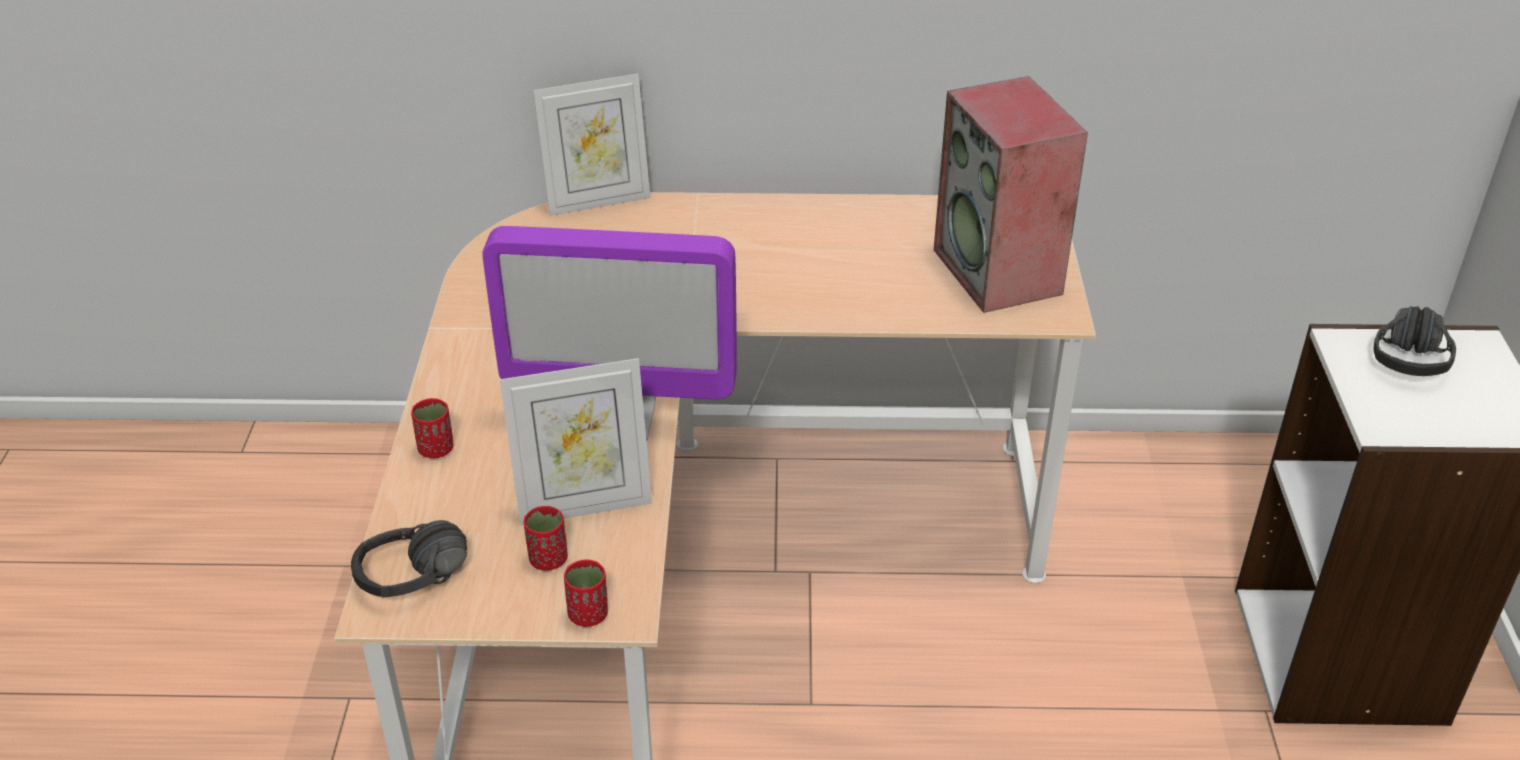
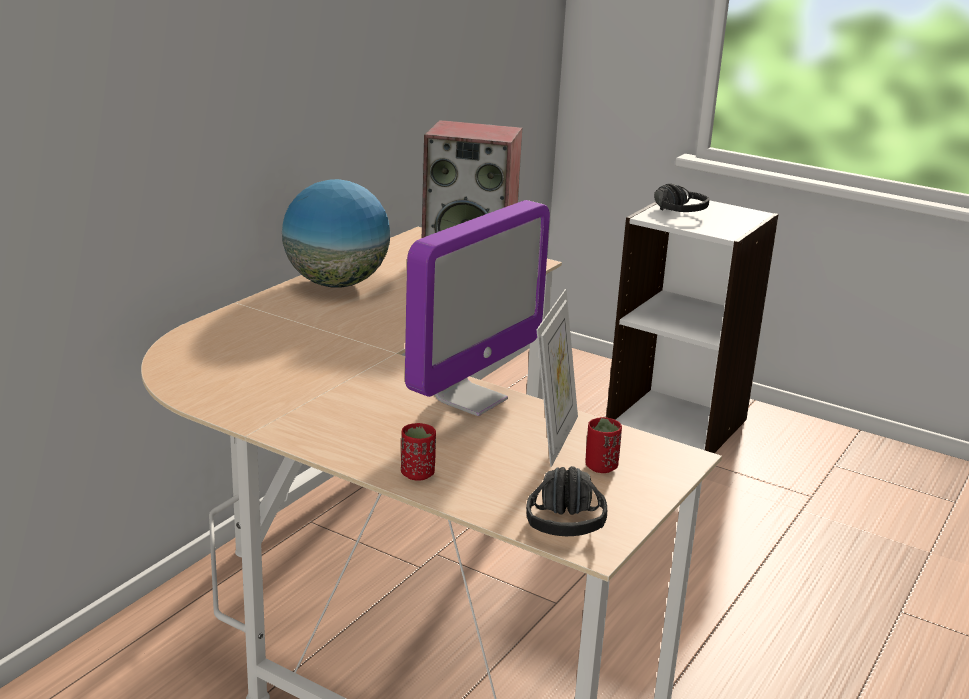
camera: 60 degrees left, 15 degrees down
(588, 614) = (674, 469): red cup -> none
(597, 201) = (183, 332): picture frame -> none
(815, 222) = (336, 284): none -> globe

